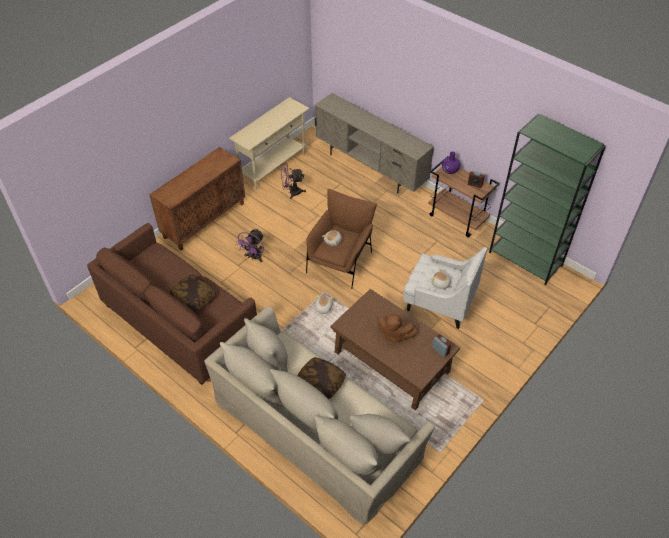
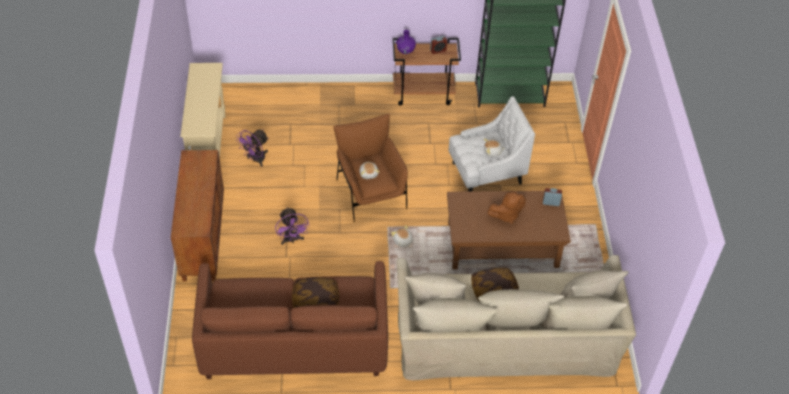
camera: 45 degrees left, 0 degrees up
(371, 168) = (301, 93): beige tv stand -> none

